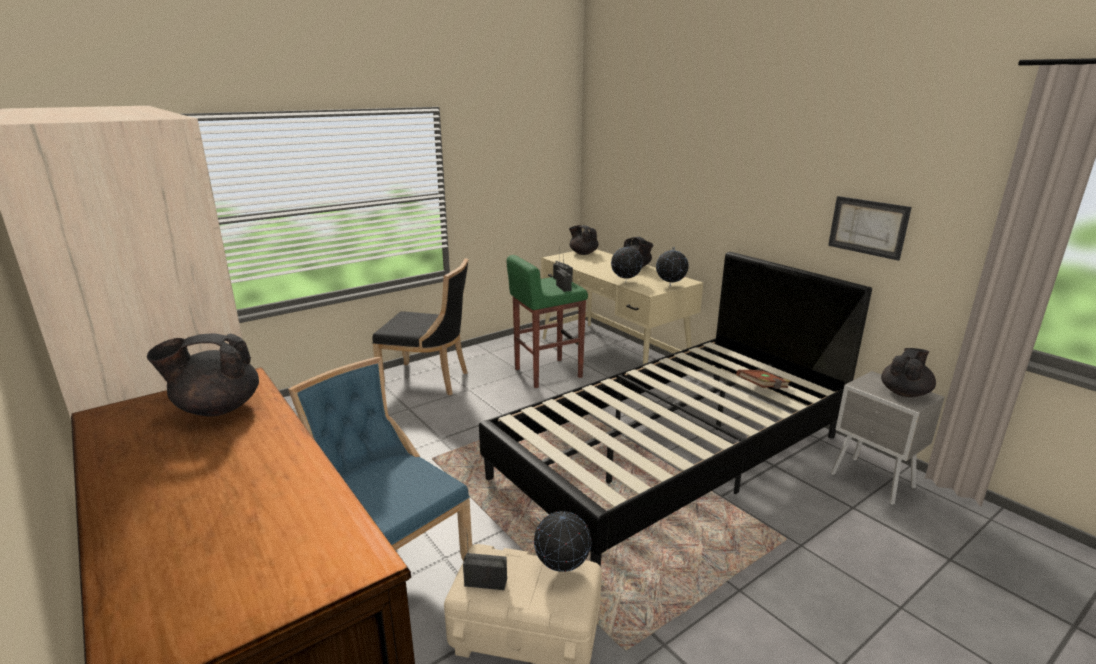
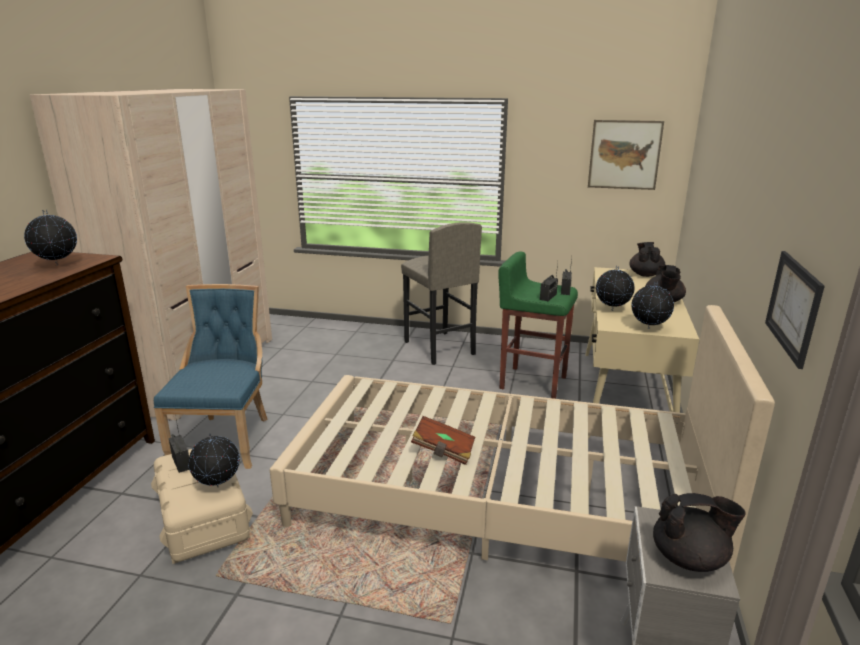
camera: 50 degrees right, 0 degrees up
(217, 408) = (58, 265): black teapot -> globe
(429, 381) = (439, 348): black chair -> grey stool
(538, 154) = (624, 155): none -> picture
(671, 456) = (497, 498): black bed -> beige bed
(762, 388) = (617, 477): brown book -> brown book (443, 451)

